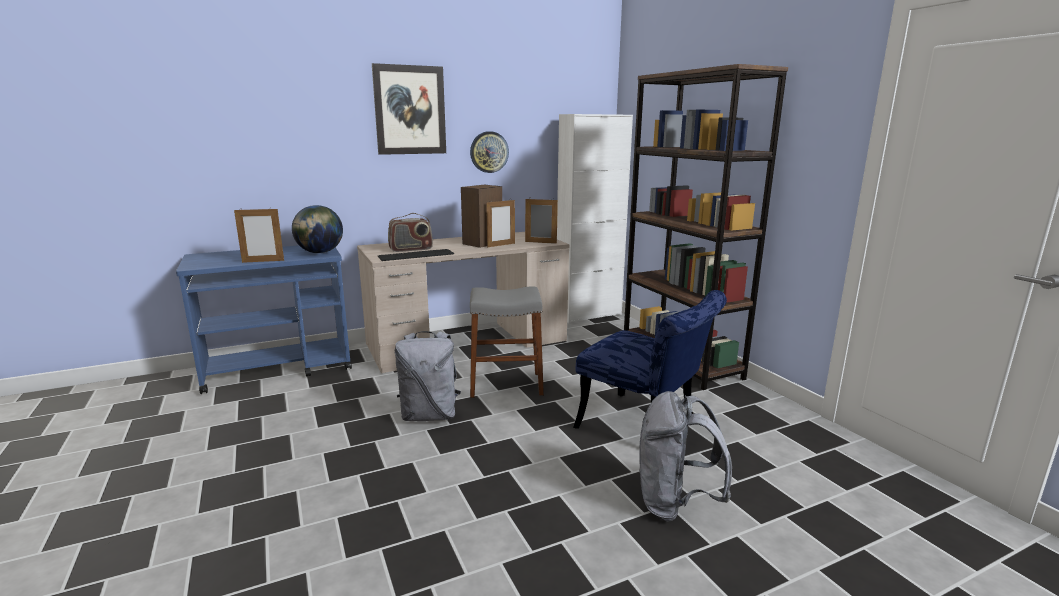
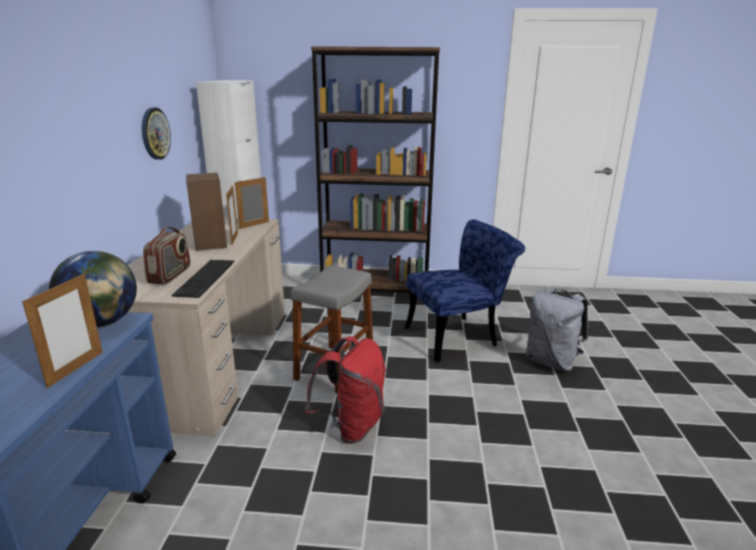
camera: 60 degrees left, 5 degrees up
(410, 110) = (85, 85): picture -> none
(430, 415) = (351, 426): grey backpack -> red backpack

